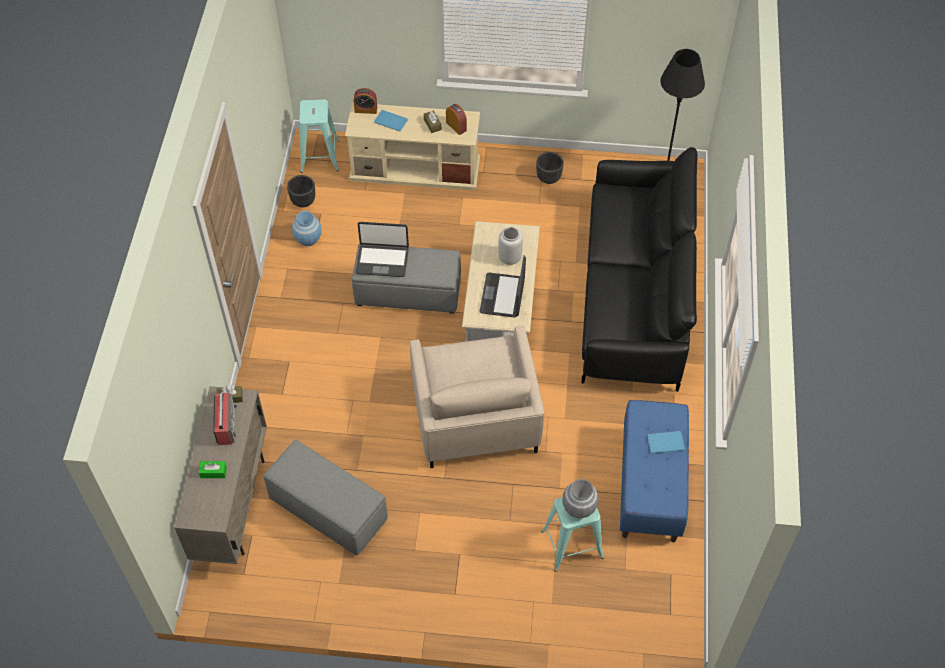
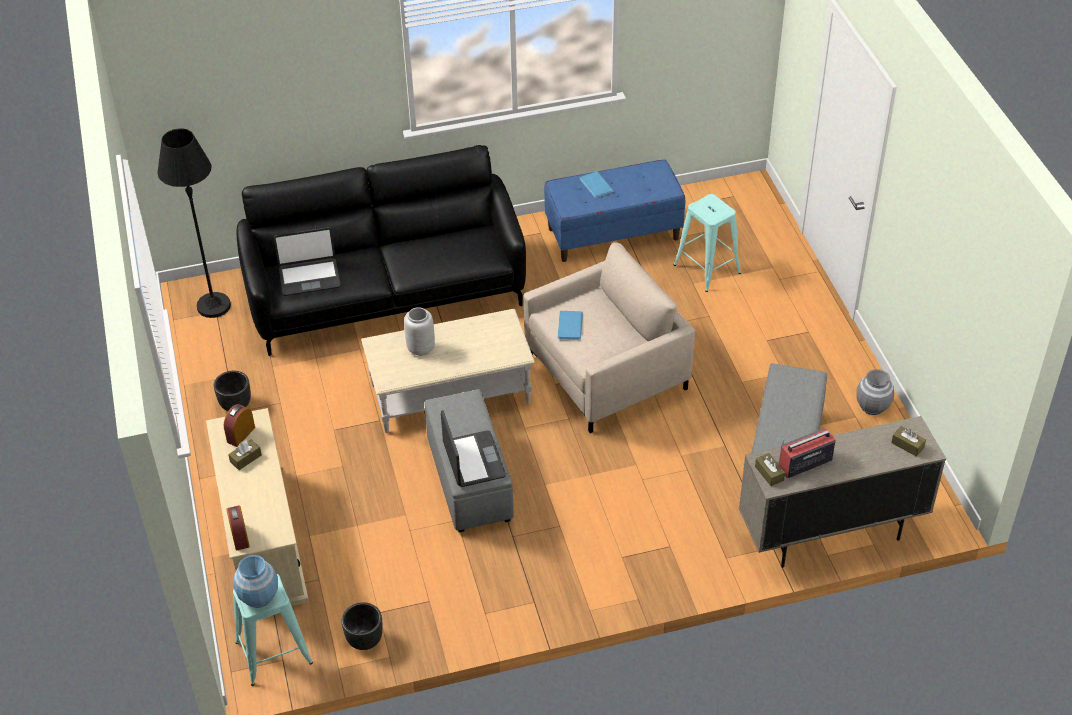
camera: 110 degrees left, 10 degrees down
(202, 505) = (907, 445): none -> brown tissue box
(213, 472) = (865, 451): green tissue box -> none
(308, 239) = (427, 610): blue vase -> blue vase (258, 596)
(390, 120) = (252, 503): blue book -> blue book (569, 326)
(503, 296) = (477, 339): laptop -> laptop (309, 277)
(579, 507) = (710, 207): grey vase -> grey vase (872, 406)

